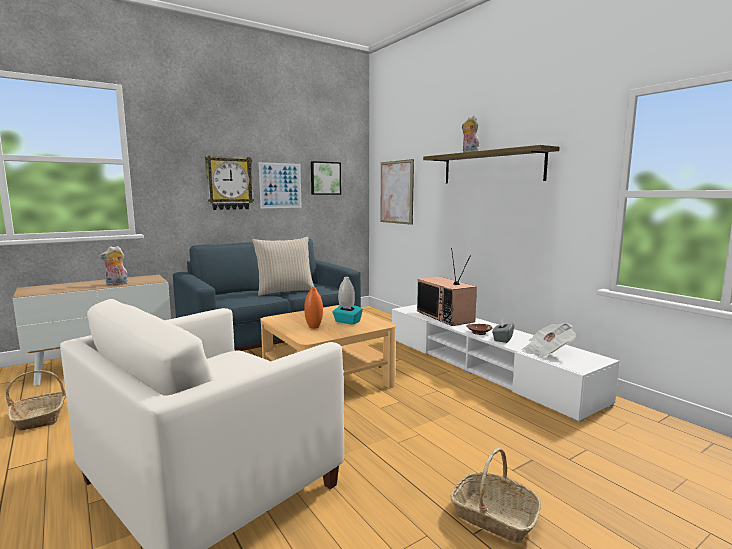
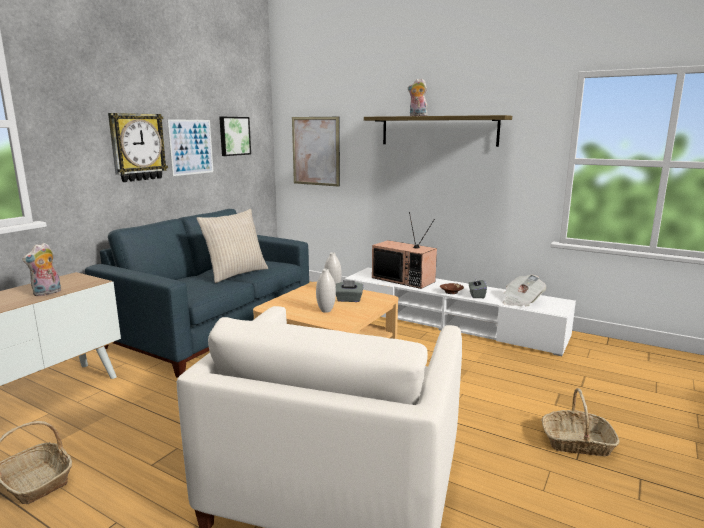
camera: 25 degrees left, 5 degrees up
(314, 327) = (326, 311): orange vase -> white vase
(347, 322) = (349, 300): turquoise tissue box -> grey tissue box

